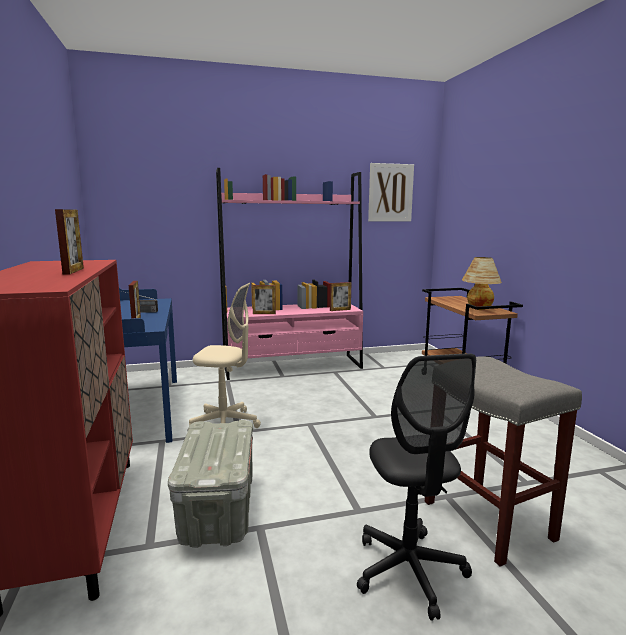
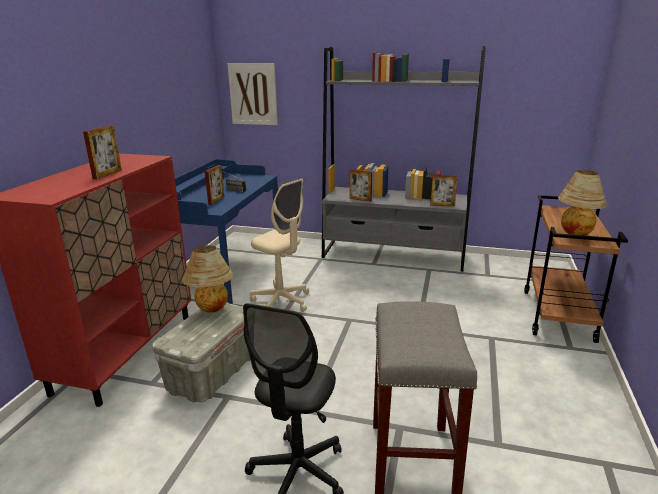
camera: 30 degrees right, 10 degrees up
(205, 432) = (211, 310): none -> table lamp
(293, 367) = (393, 255): pink bookcase -> grey bookcase
(390, 193) = (535, 68): picture -> picture (253, 94)

